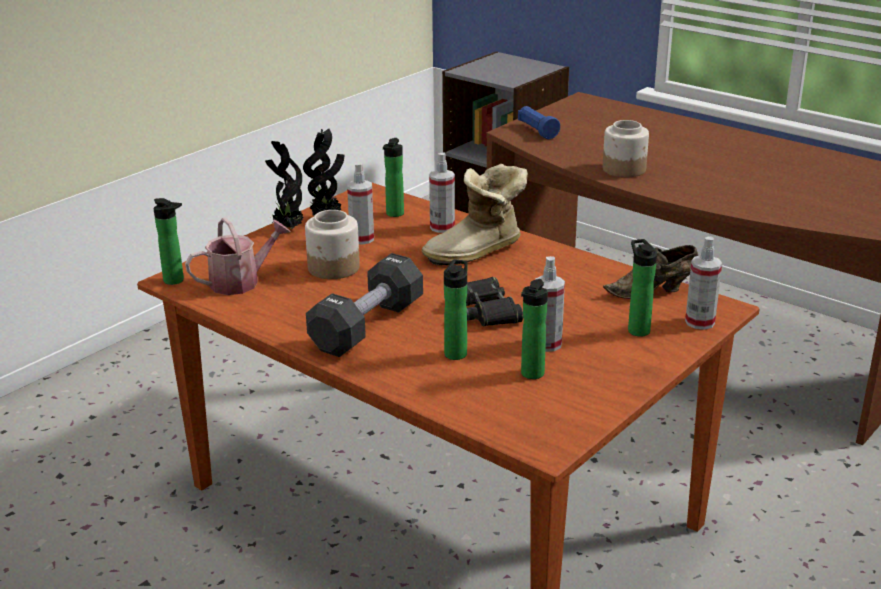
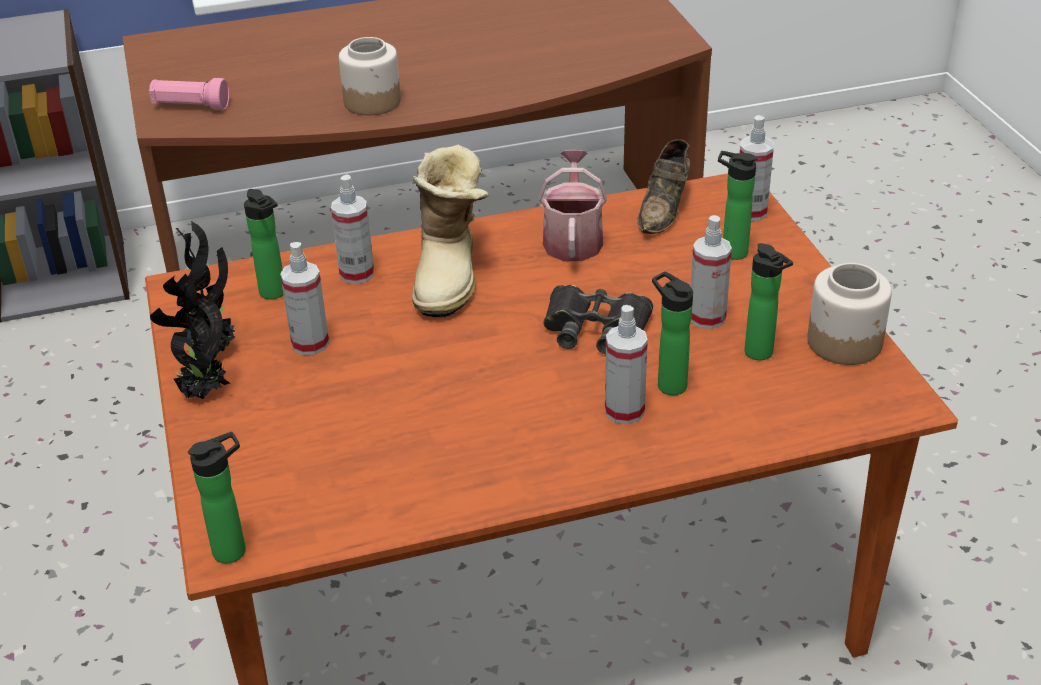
camera: 55 degrees left, 10 degrees up
(241, 282) = (309, 488): watering can -> watering can (573, 239)
(334, 268) = (364, 396): jar -> jar (845, 342)
(367, 326) = (544, 425): black dumbbell -> none
(411, 346) = (624, 411): none -> spray bottle
(537, 131) = (190, 106): blue flashlight -> pink flashlight

